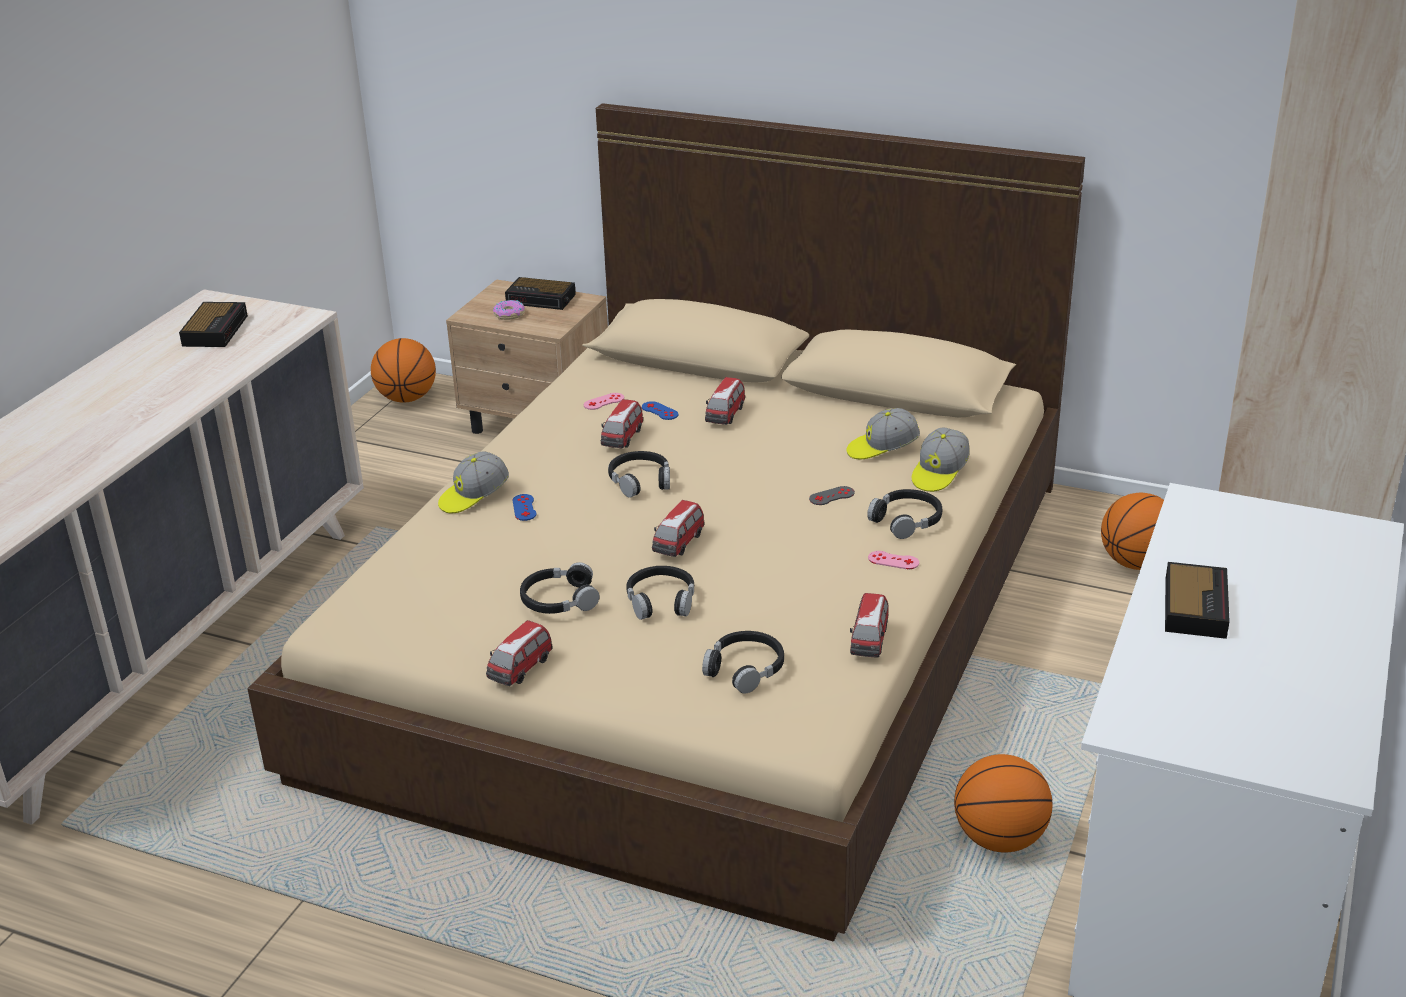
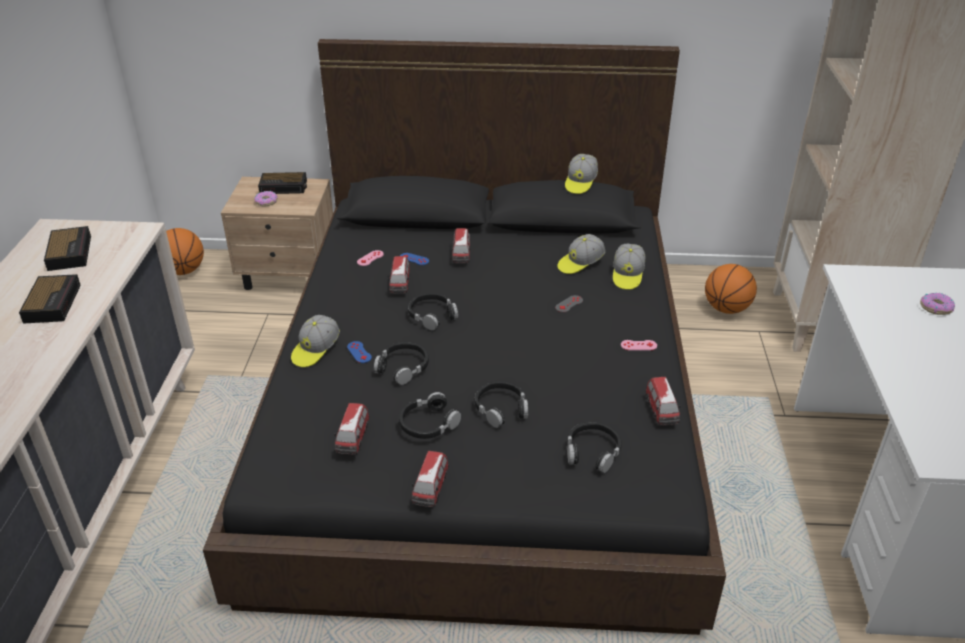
camera: 20 degrees left, 5 degrees up
(679, 544) = (488, 360): toy car -> toy car (353, 439)
(708, 618) = (483, 401): beige bed -> black bed
(906, 520) = (628, 313): black headphones -> black headphones (403, 367)
(927, 340) = (580, 183): none -> cap
(999, 839) = (758, 525): basketball -> none
(1195, 606) = (907, 353): alarm clock -> alarm clock (53, 302)
(1291, 560) = (936, 307): none -> donut

